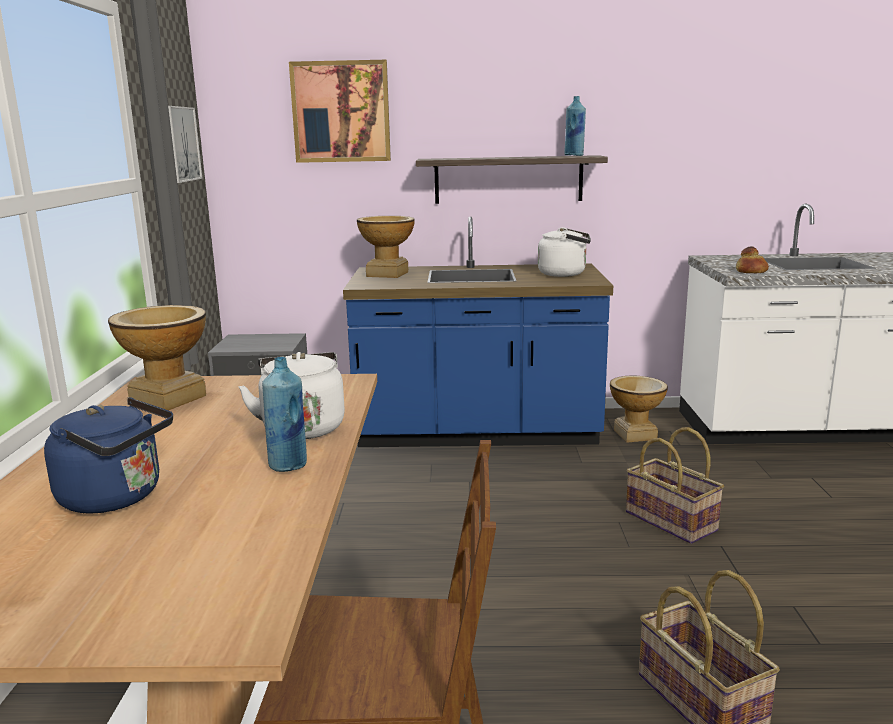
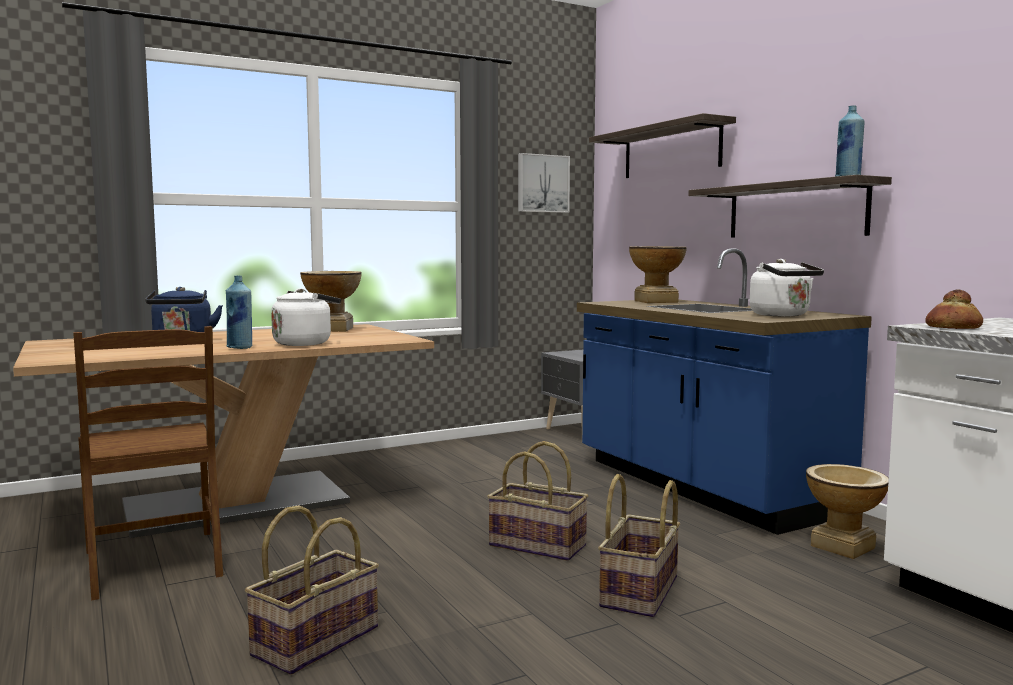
camera: 60 degrees right, 10 degrees down
(341, 112) = (671, 151): picture -> shelf
(548, 532) = (538, 545): none -> basket

